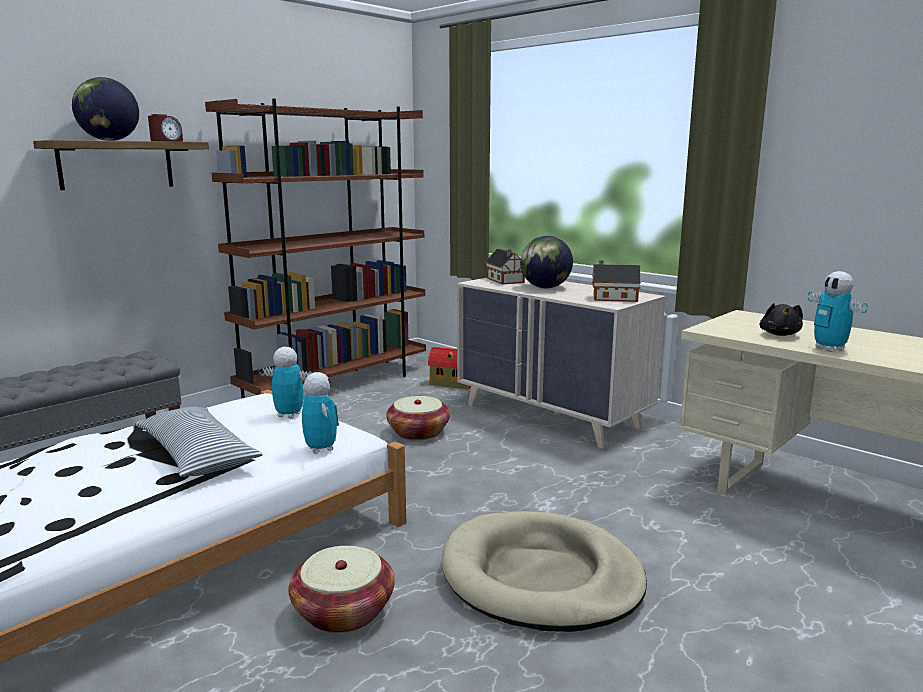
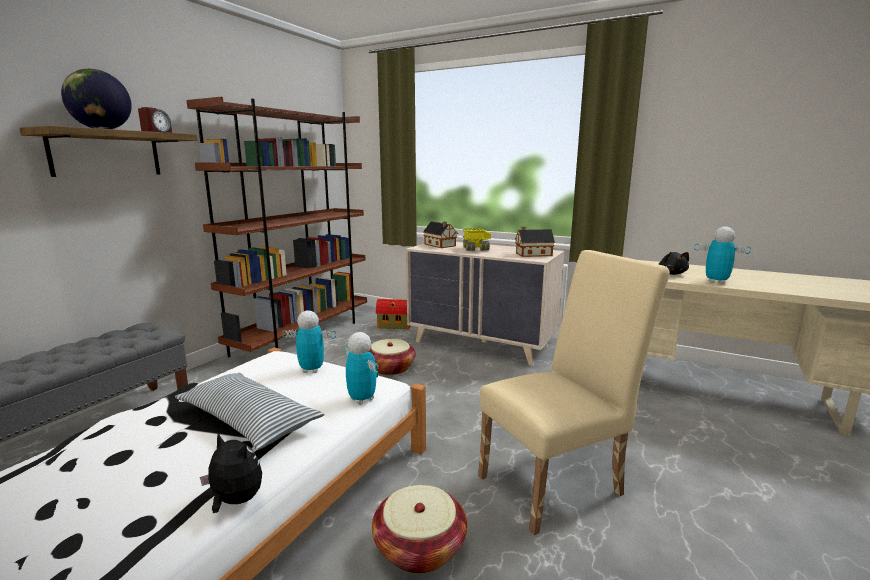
camera: 15 degrees left, 0 degrees up
(146, 518) = (235, 501): none -> plush toy
(541, 577) = (558, 481): beige dog bed -> beige chair
(545, 287) = (475, 249): globe -> toy truck
(829, 349) = (716, 282): toy robot -> toy robot turned 150 degrees clockwise

